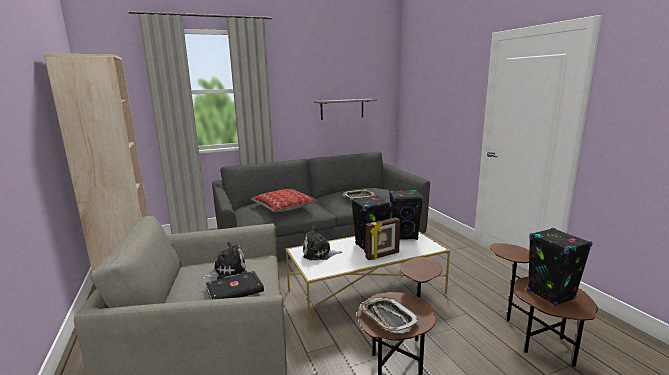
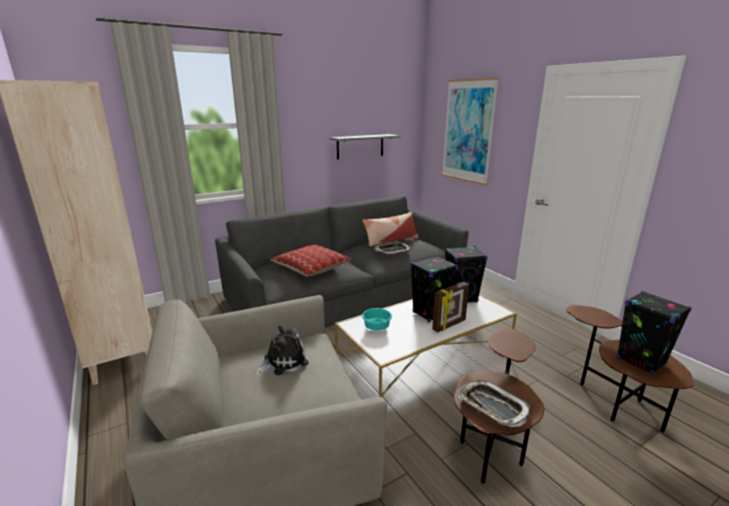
camera: 10 degrees left, 5 degrees up
(235, 290) = (305, 388): black book -> none
(319, 254) = (377, 327): plush toy -> turquoise bowl
(362, 189) = (390, 240): none -> pillow
(434, 94) = (468, 131): none -> picture

